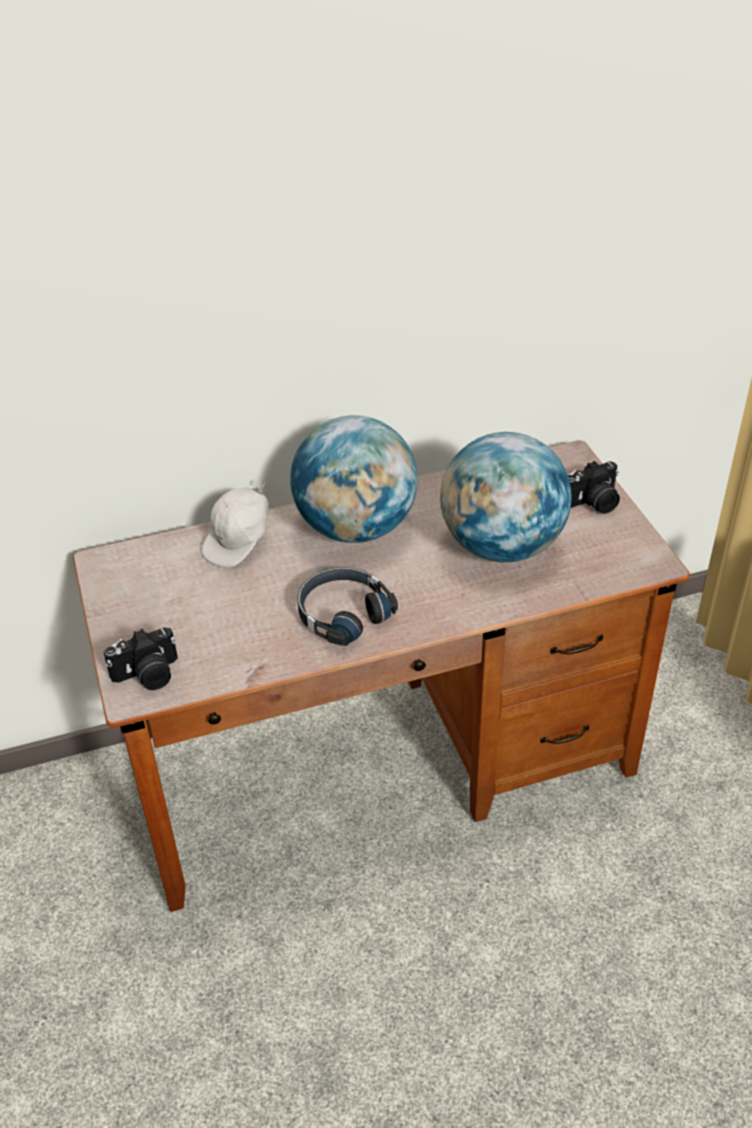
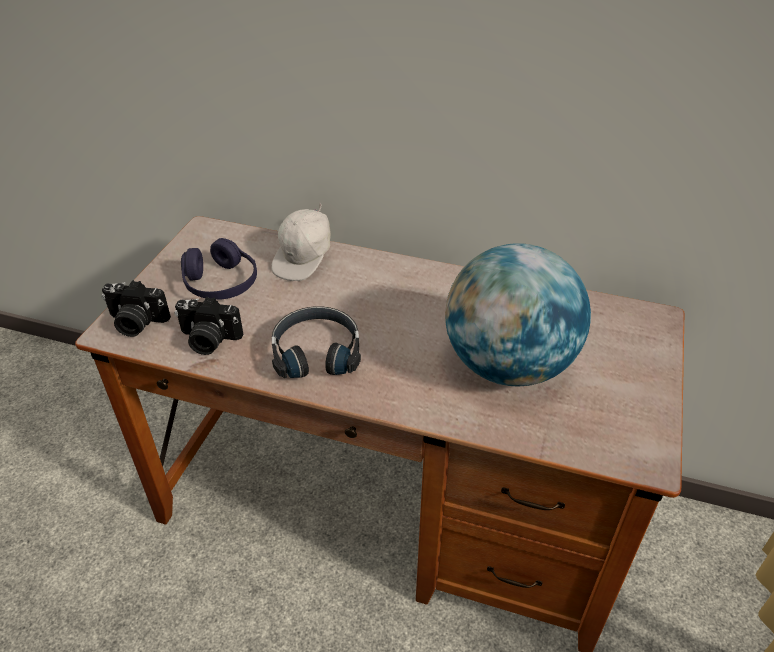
camera: 35 degrees right, 0 degrees up
(186, 601) = (221, 283): none -> purple headphones
(240, 543) = (305, 260): white cap -> white cap turned 45 degrees counterclockwise
(356, 528) = (401, 290): globe -> none
(593, 503) = (637, 370): camera -> camera (208, 340)

